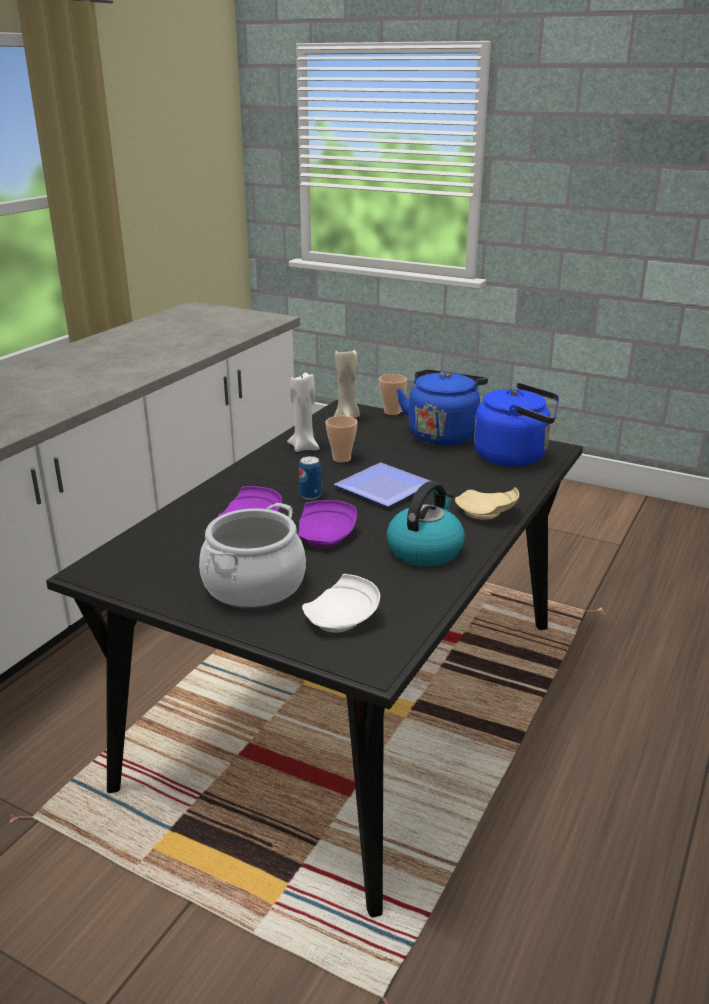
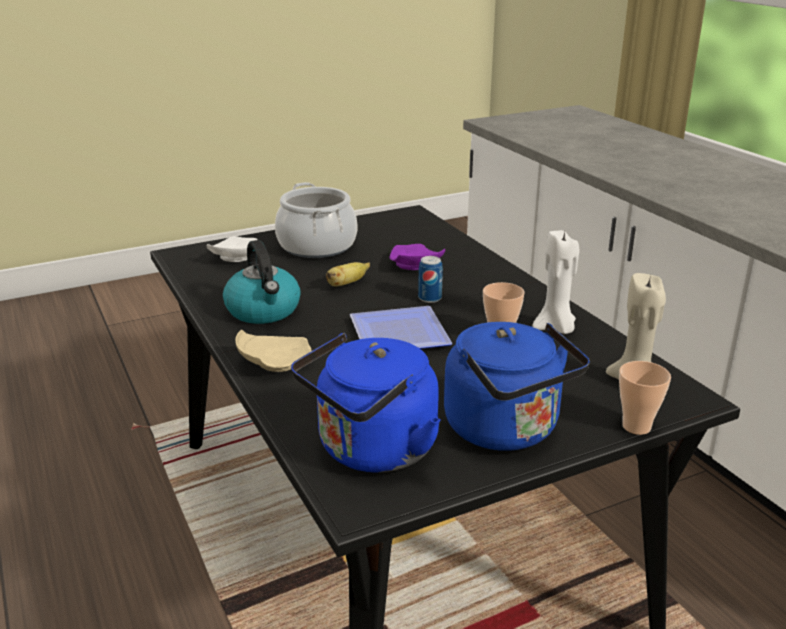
camera: 125 degrees right, 0 degrees up
(326, 536) = (347, 284): purple plate -> banana

